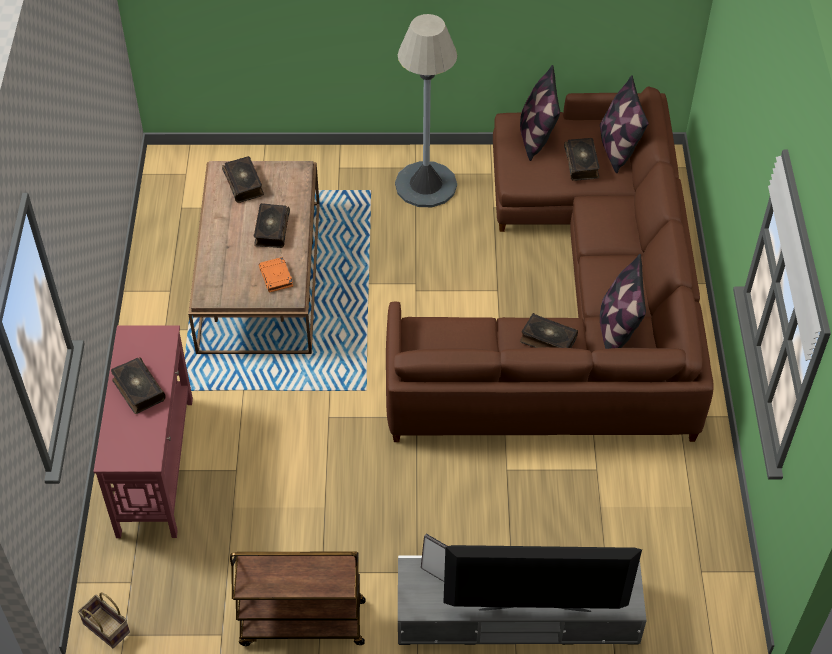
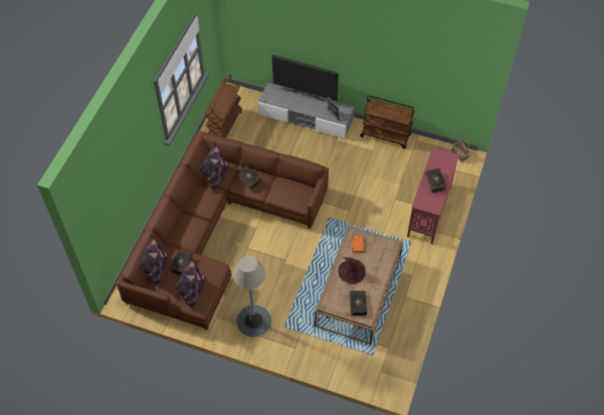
camera: 160 degrees left, 5 degrees up
(271, 230) = (352, 272): book -> brown hat
(695, 530) = (224, 125): none -> brown cart

